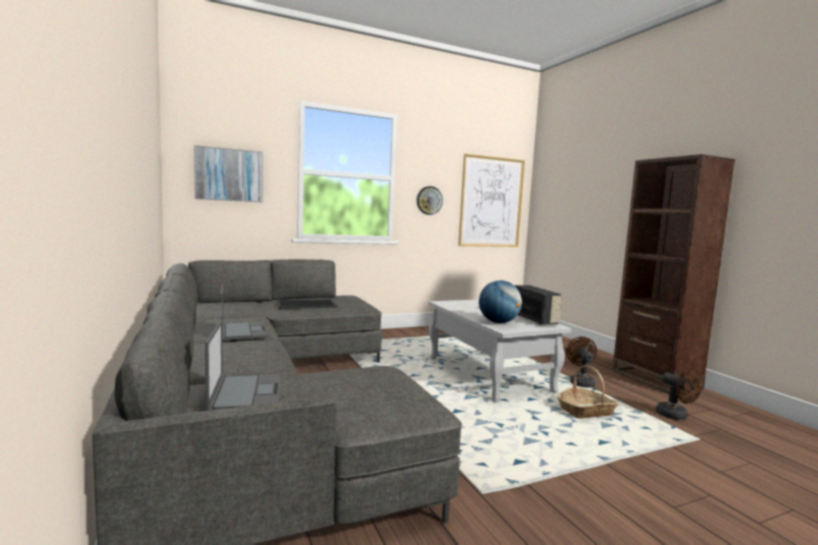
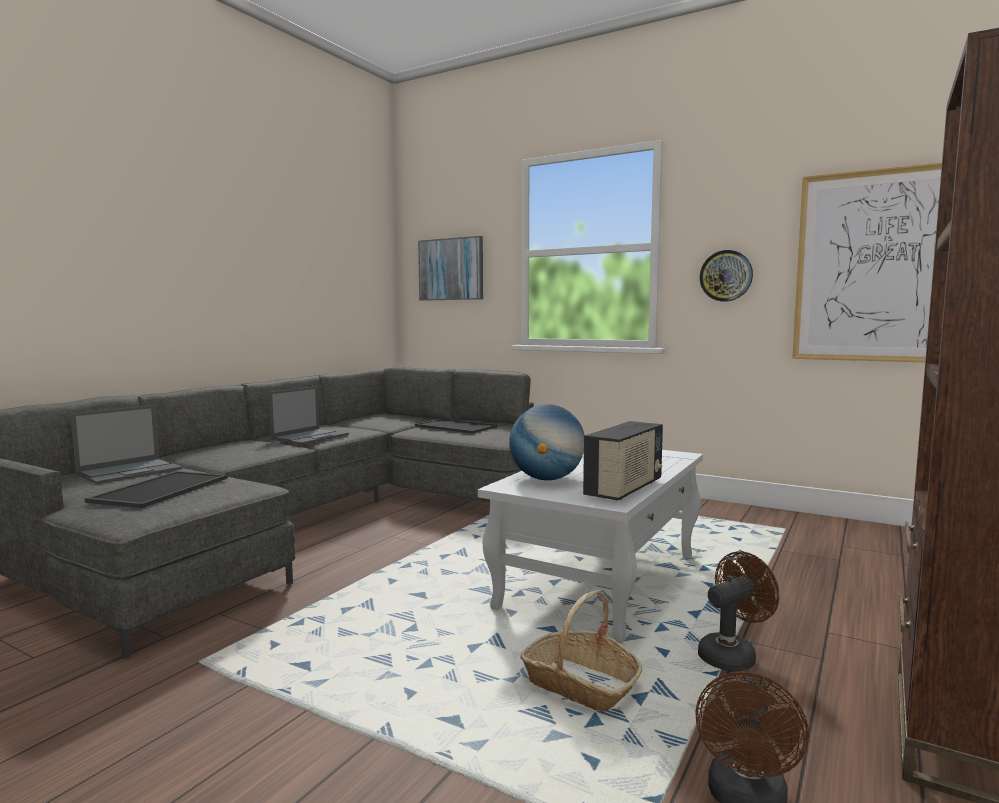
camera: 55 degrees right, 0 degrees up
(347, 391) = (160, 489): none -> tray

